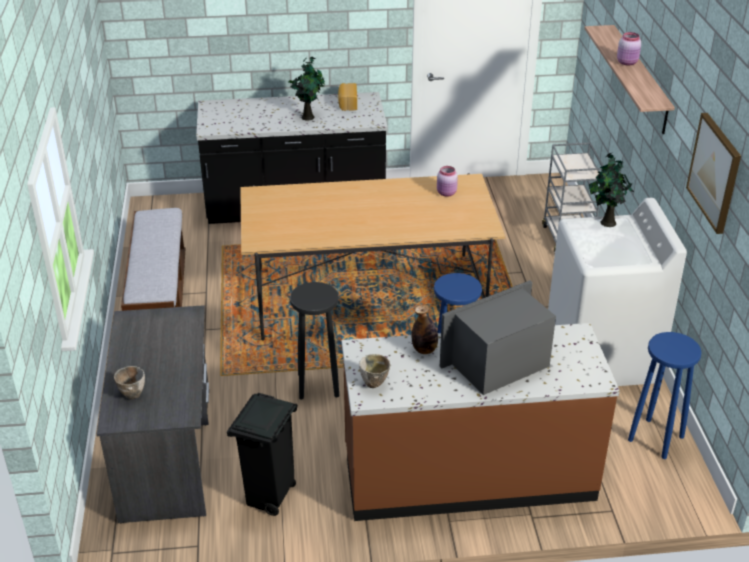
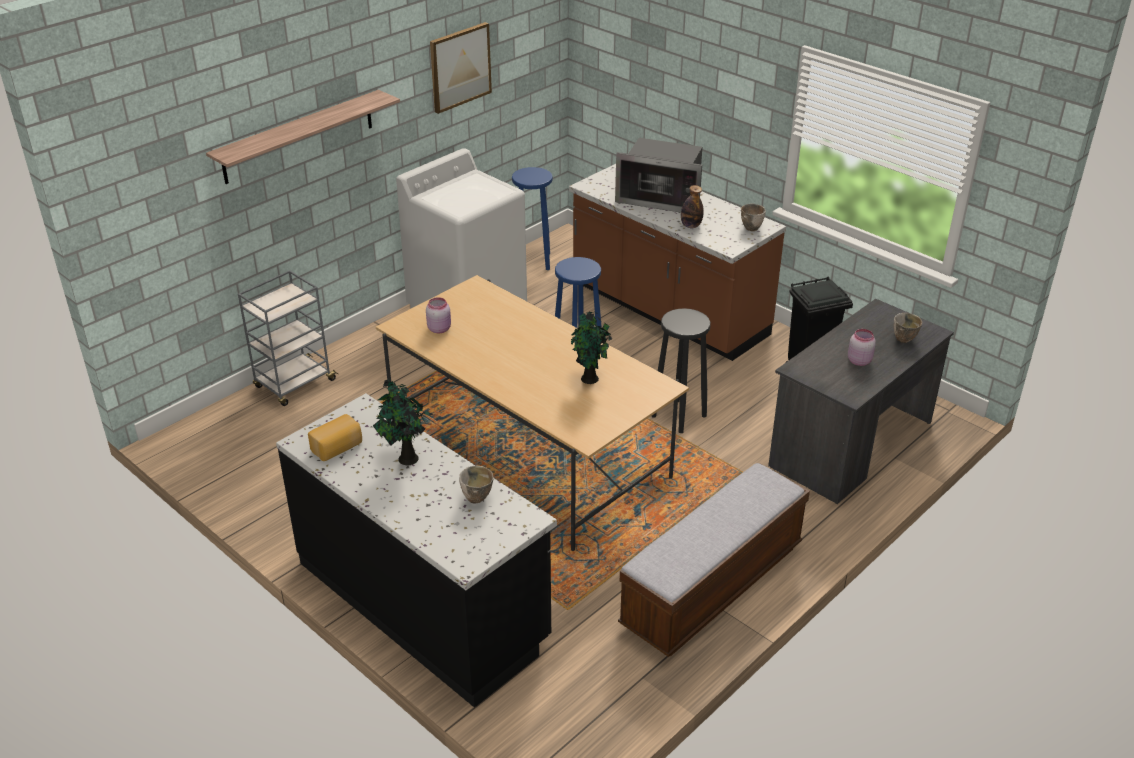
camera: 130 degrees left, 0 degrees up
(246, 122) = (476, 499): none -> bowl
(606, 222) = (439, 202): potted plant -> potted plant (590, 379)
(627, 62) = (304, 124): pink jar -> pink jar (859, 360)

